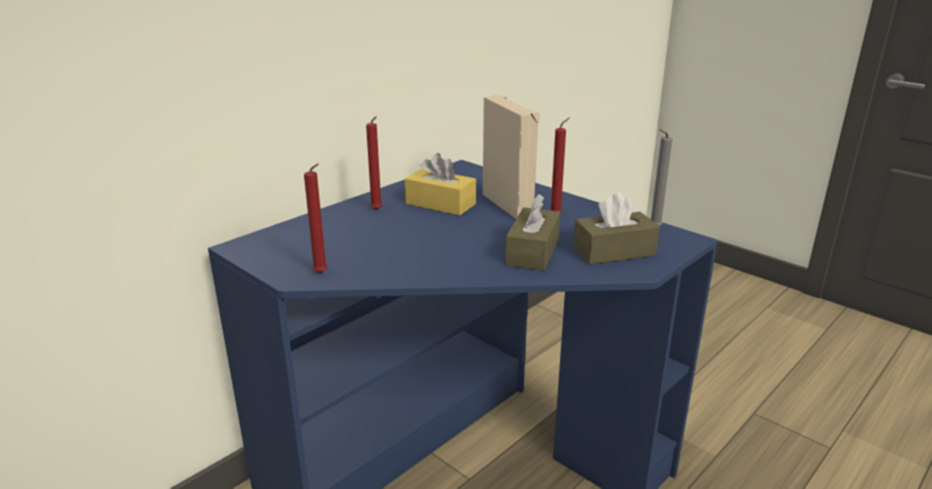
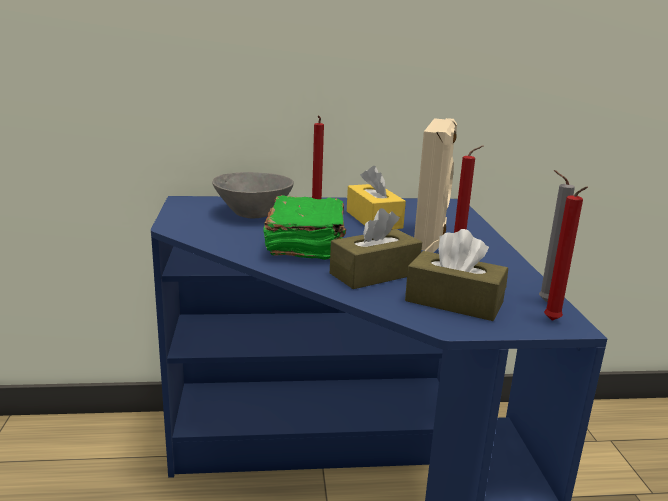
camera: 40 degrees right, 5 degrees down
(322, 274) = (193, 230): red candle -> red candle (553, 322)
(334, 235) = (252, 213): none -> grey bowl
(441, 248) = (307, 245): none -> green book

